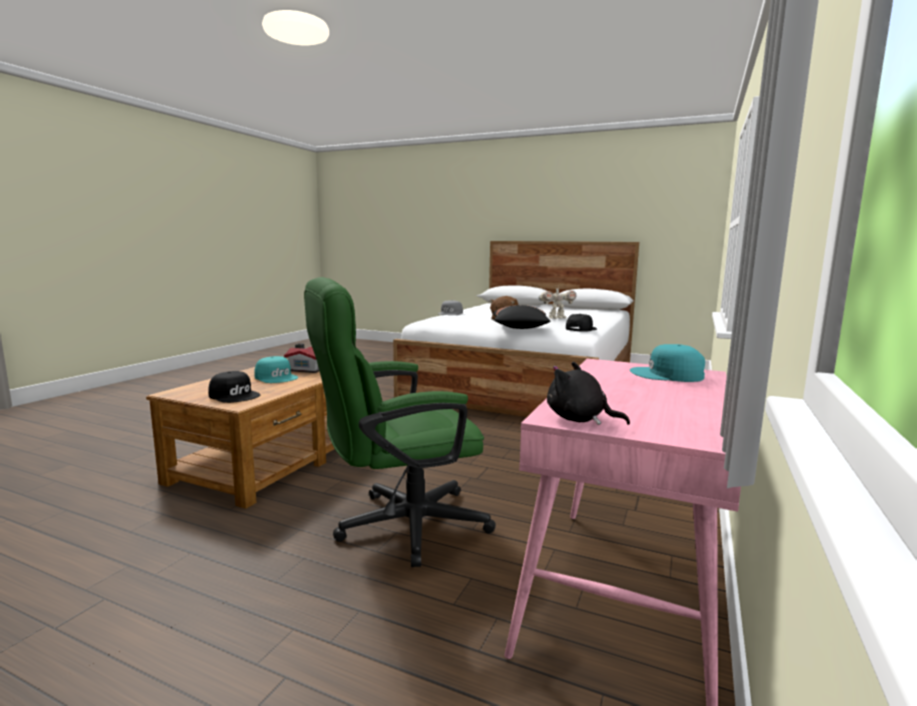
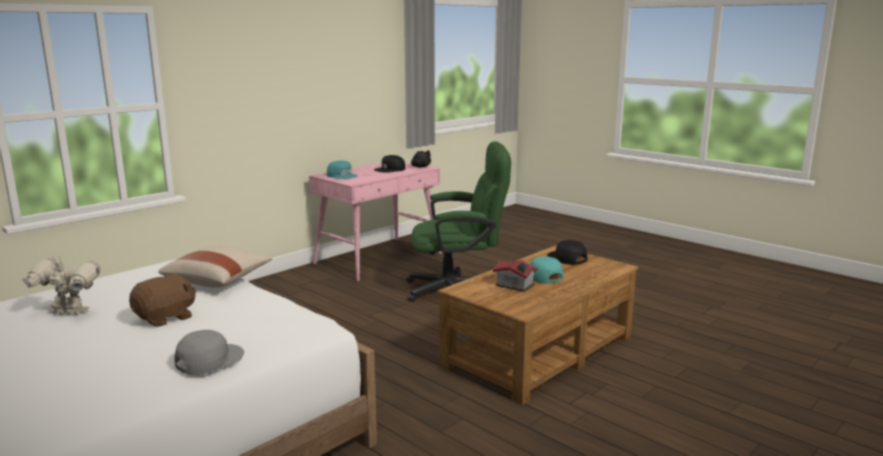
camera: 160 degrees left, 5 degrees up
(520, 328) = (218, 280): black pillow -> beige pillow
(580, 329) = (147, 271): black cap -> black cap (390, 169)

